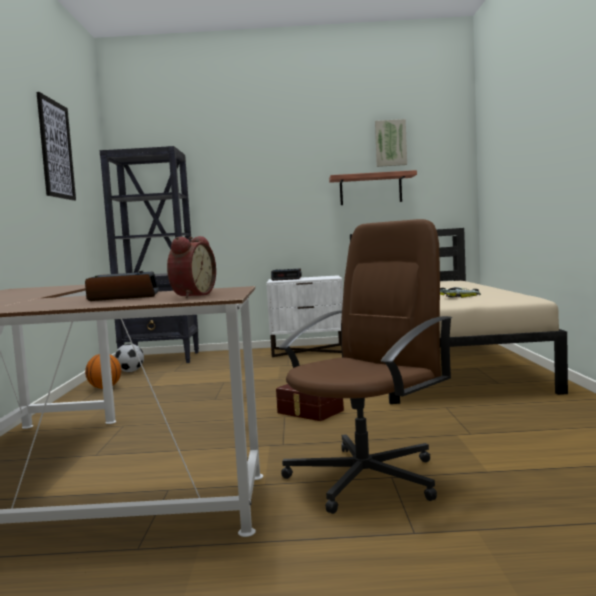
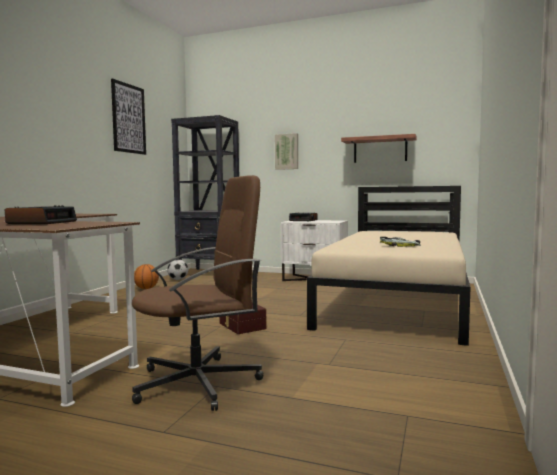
camera: 20 degrees right, 0 degrees up
(191, 295) = (60, 225): alarm clock -> none
(390, 143) = (400, 110): picture -> picture (287, 151)

